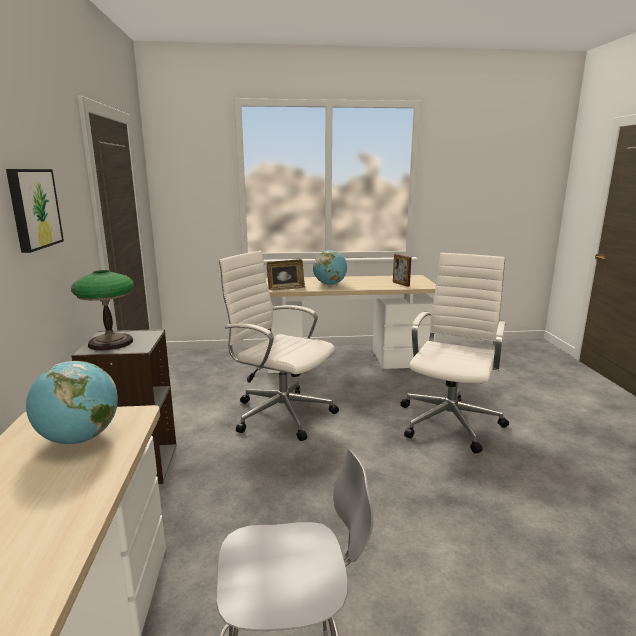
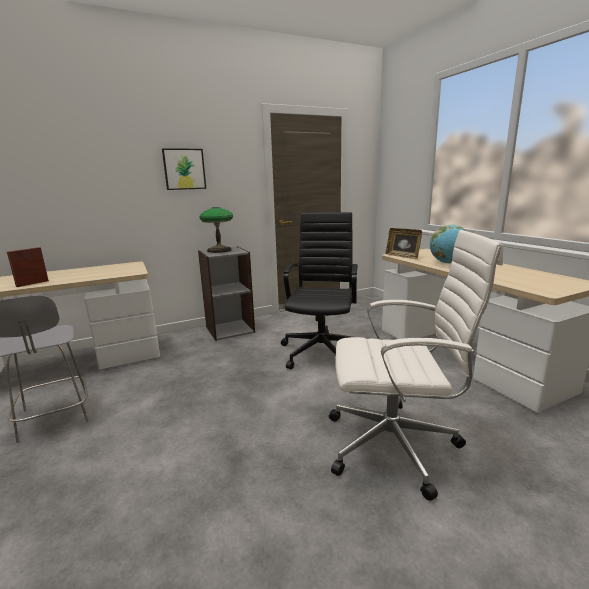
camera: 70 degrees right, 0 degrees up
(79, 439) = (112, 271): globe -> none
(280, 413) = (322, 351): white office chair -> black office chair
(401, 284) = (521, 281): picture frame -> picture frame (32, 283)

